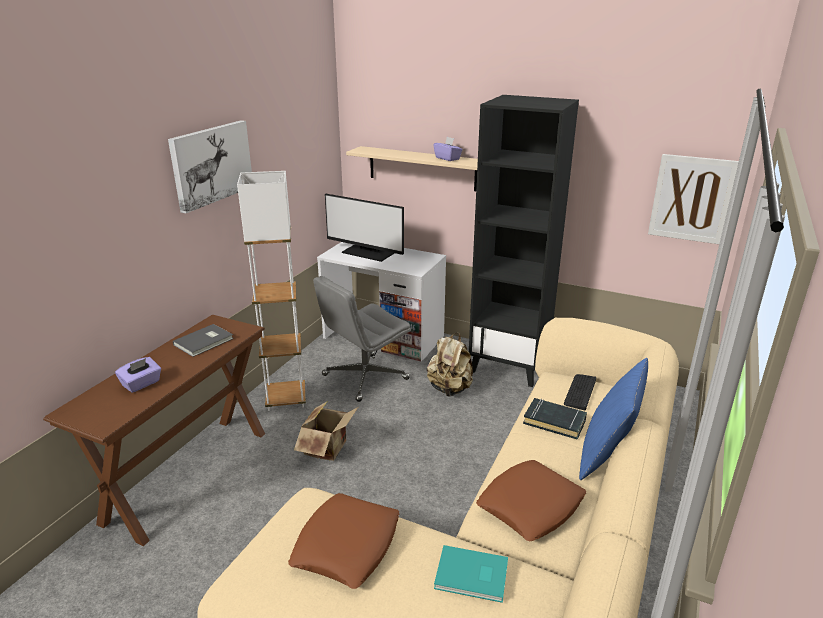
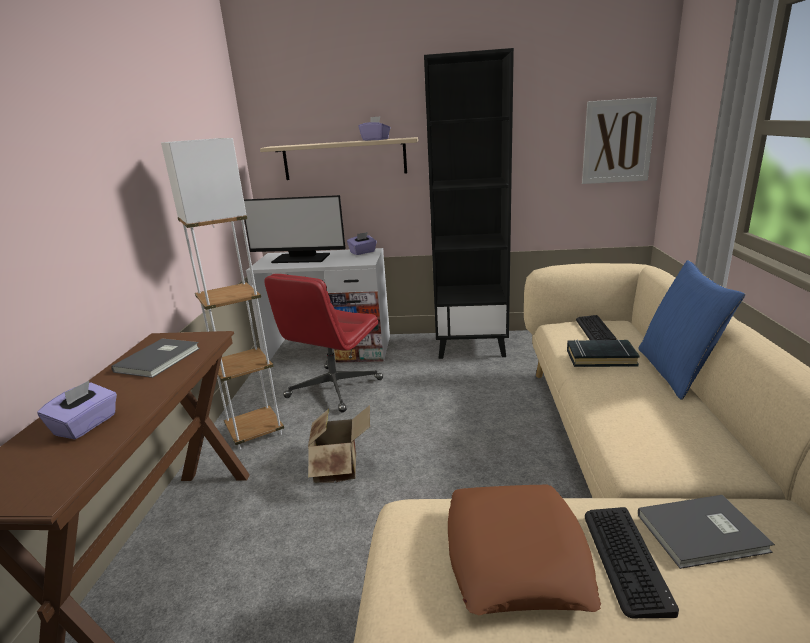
camera: 20 degrees left, 5 degrees down
(211, 164) = (121, 128): picture -> none
(364, 378) = (334, 389): grey office chair -> red office chair
(406, 571) = (625, 559): none -> keyboard
(424, 257) = (363, 252): none -> purple tissue box
(450, 389) = (430, 377): beige backpack -> none
(472, 576) = (704, 534): turquoise book -> grey book
(530, 506) = (666, 437): brown pillow -> none

